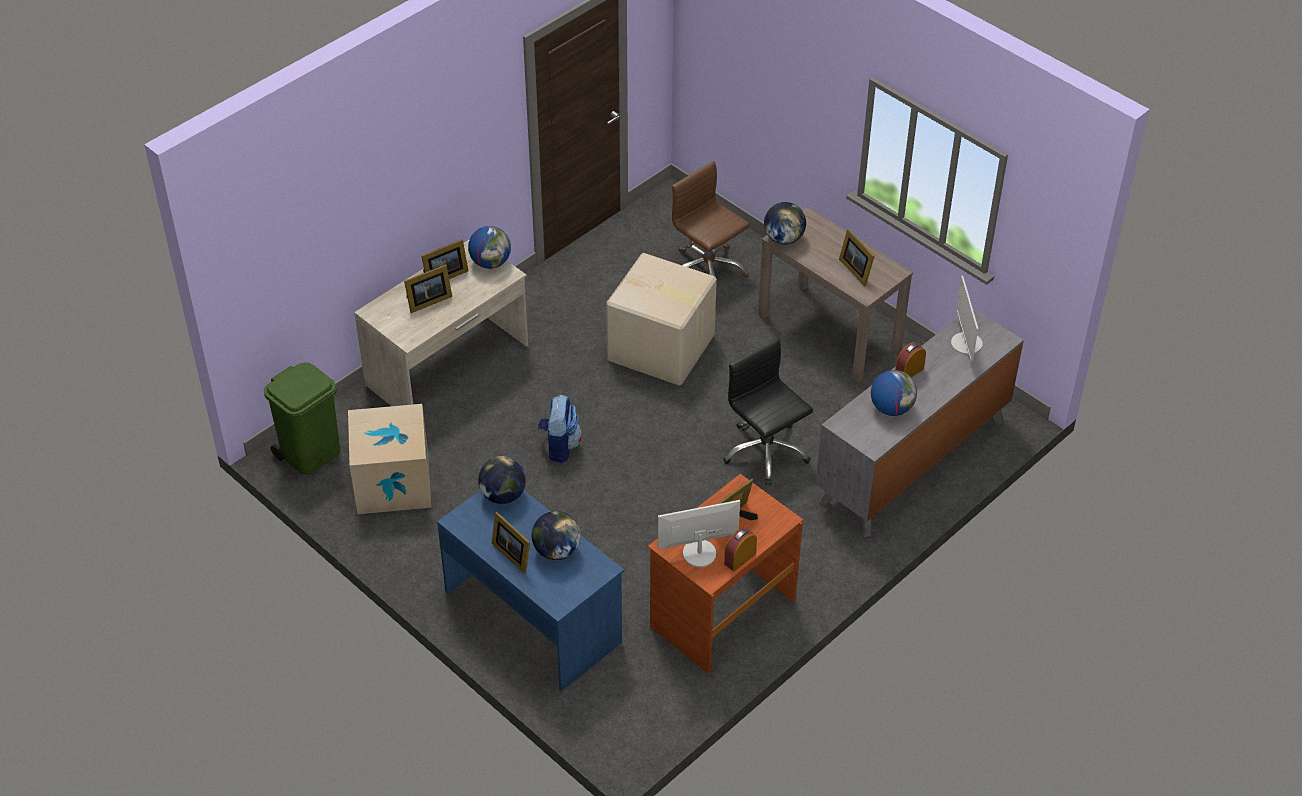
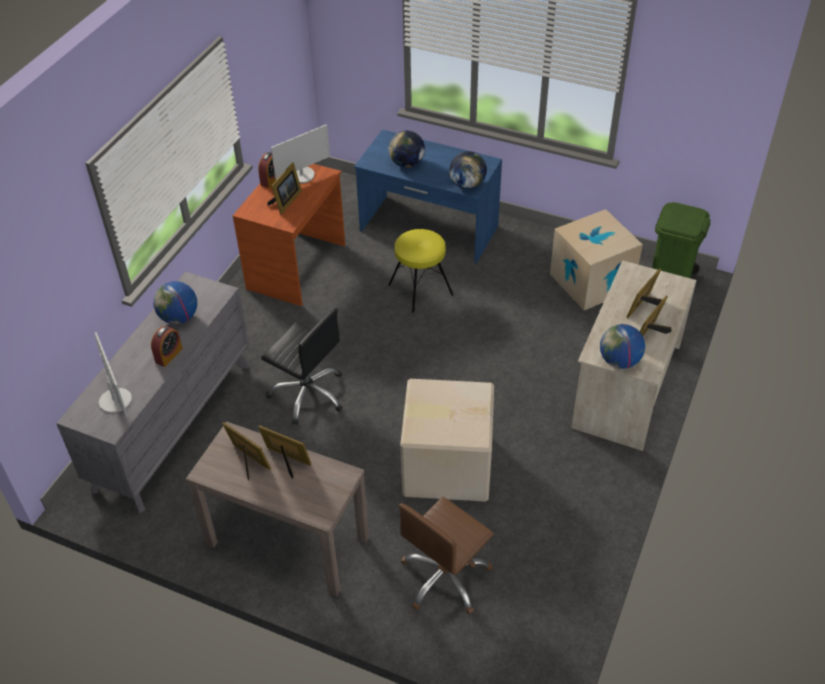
camera: 160 degrees right, 0 degrees up
(512, 553) = (436, 154): picture frame -> picture frame (287, 461)
(560, 446) = (483, 346): backpack -> none
(590, 534) = (420, 290): none -> yellow stool
(707, 270) = (445, 577): brown office chair -> brown office chair turned 105 degrees clockwise
(783, 238) = (339, 476): globe -> none

